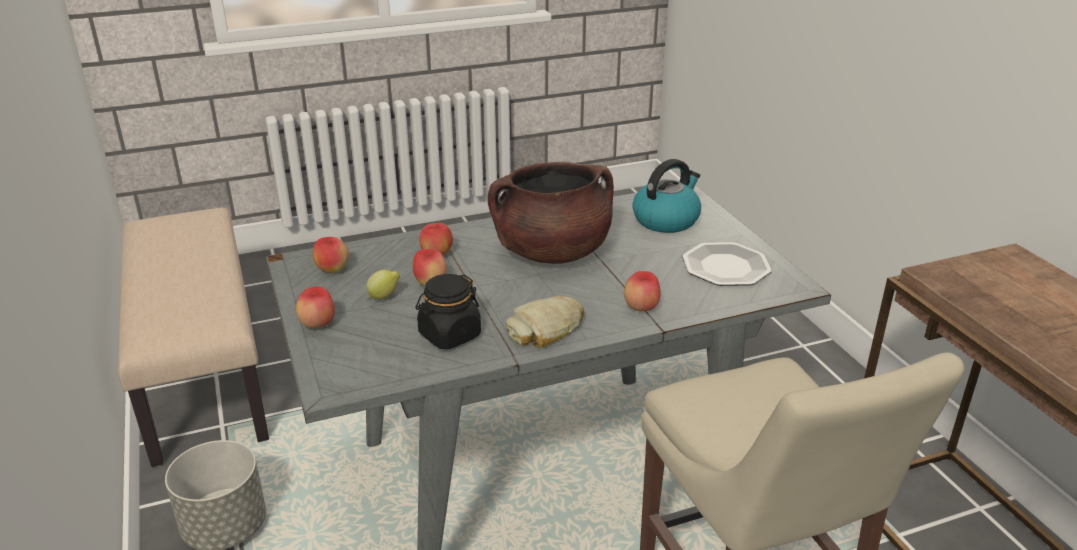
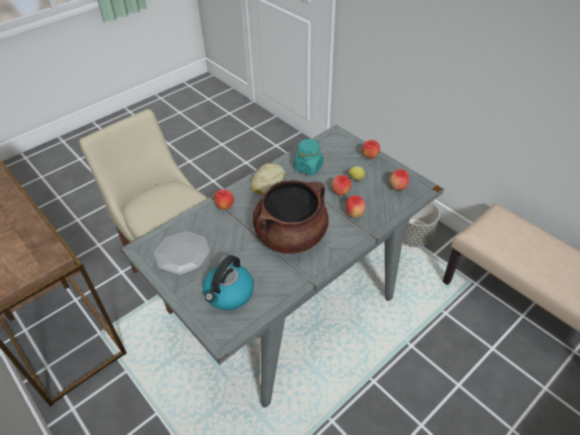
camera: 160 degrees right, 15 degrees up
(449, 335) = (308, 167): black jar -> turquoise jar

